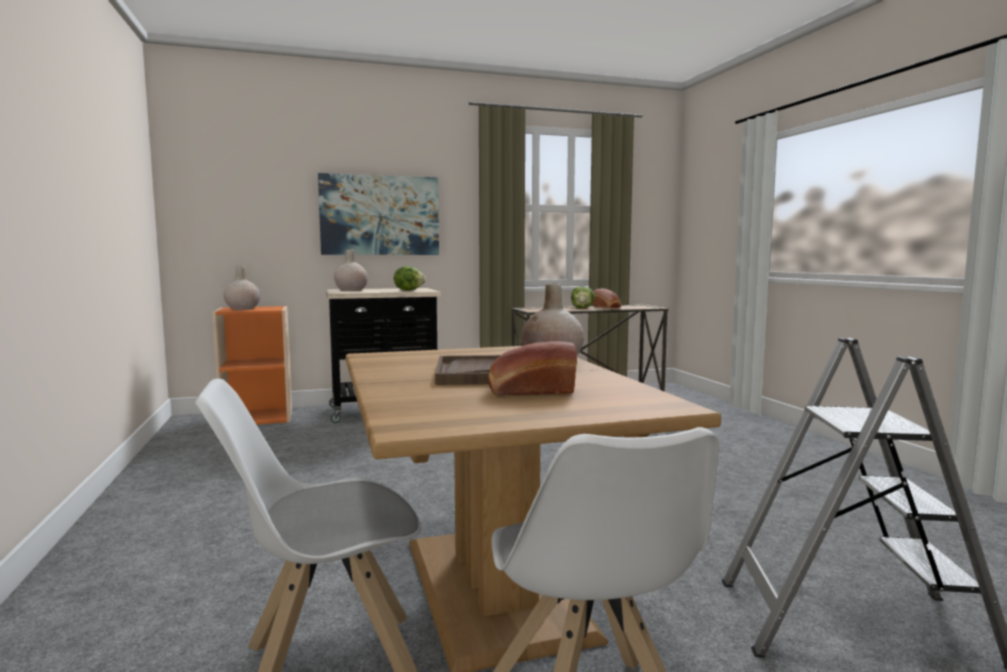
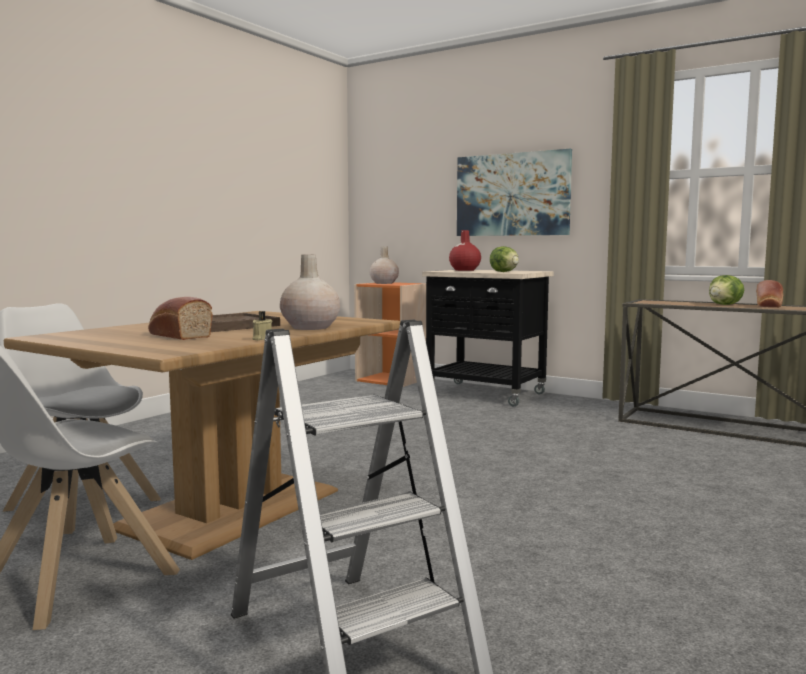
camera: 50 degrees right, 0 degrees up
(351, 290) = (464, 270): beige vase -> red vase
(613, 378) = (261, 339): none -> beige candle

